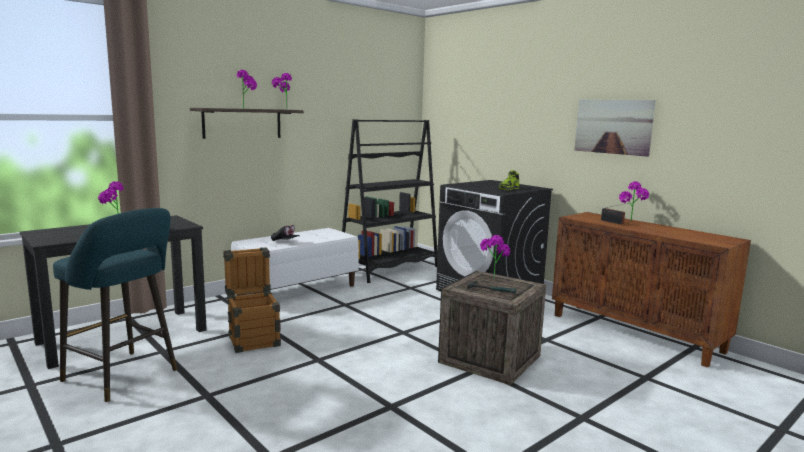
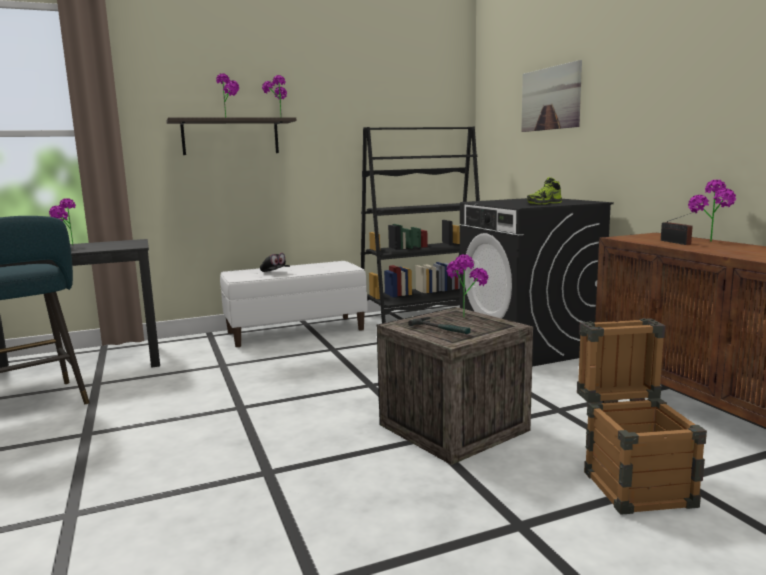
camera: 20 degrees right, 0 degrees up
(253, 338) = (197, 378): crate -> crate (632, 482)
(613, 126) = (690, 101): picture -> picture (550, 98)

